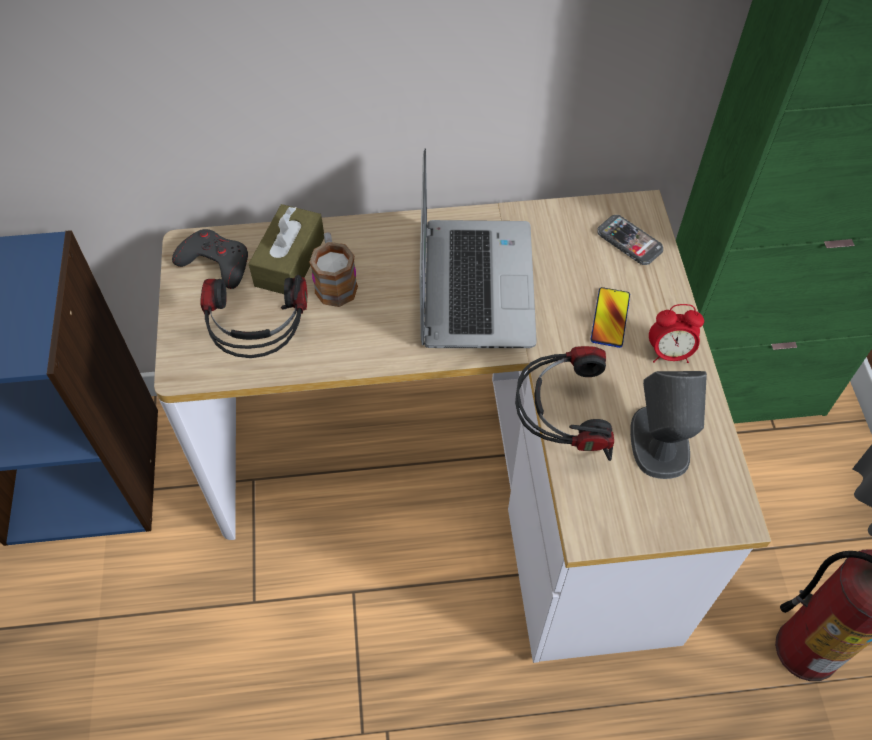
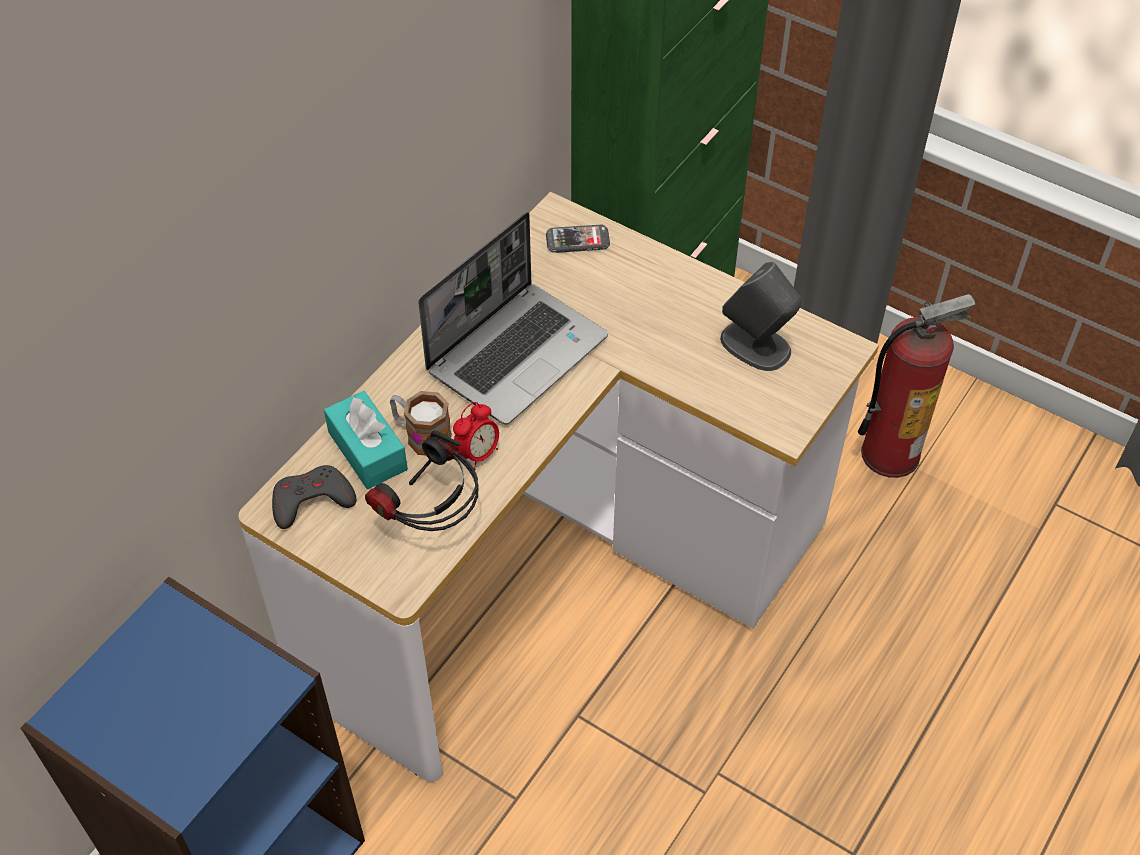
camera: 50 degrees left, 5 degrees down
(290, 261) = (367, 451): brown tissue box -> turquoise tissue box
(473, 284) = (517, 353): laptop -> laptop turned 90 degrees clockwise
(561, 428) = (693, 390): headphones -> none
(610, 318) = (631, 299): phone -> none
(669, 353) = (693, 289): alarm clock -> alarm clock (478, 454)

